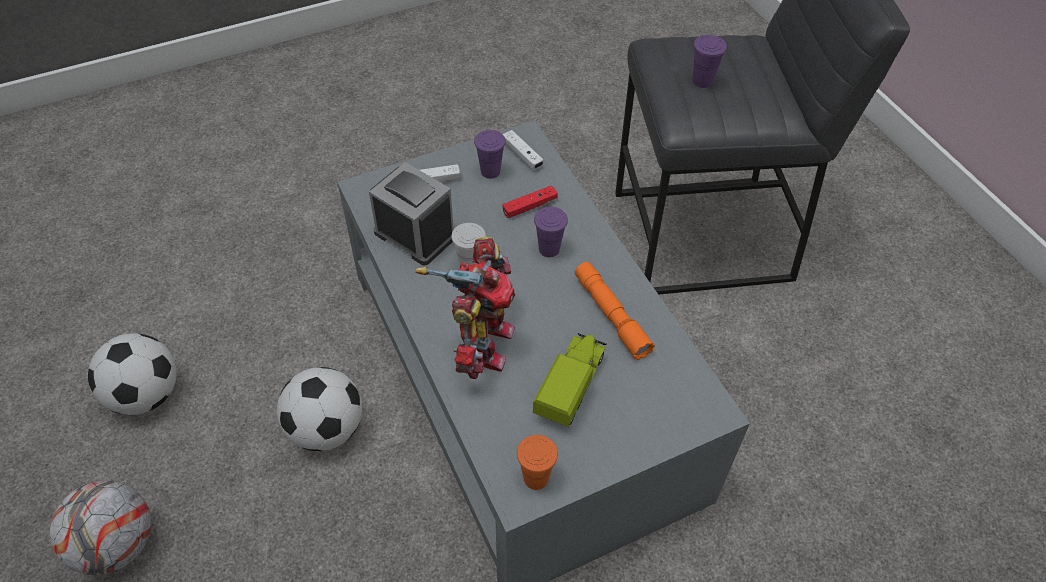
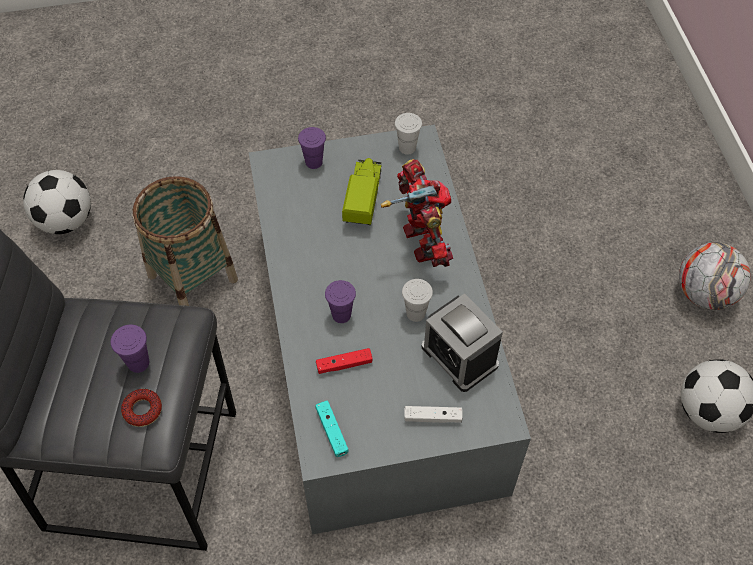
camera: 165 degrees left, 5 degrees up
(327, 429) = (547, 346): football -> football (65, 221)
(482, 343) = (421, 243): toy robot -> toy robot turned 135 degrees clockwise
(490, 171) = (371, 416): purple cup -> purple cup (314, 162)
(522, 155) = (332, 431): white game controller -> turquoise game controller
(536, 478) = (407, 148): orange cup -> white cup
(571, 386) = (363, 199): toy truck -> toy truck turned 150 degrees clockwise
(611, 315) = (311, 245): orange flashlight -> none
(676, 53) = (142, 410): none -> donut
(764, 422) = (192, 277): none -> basket

